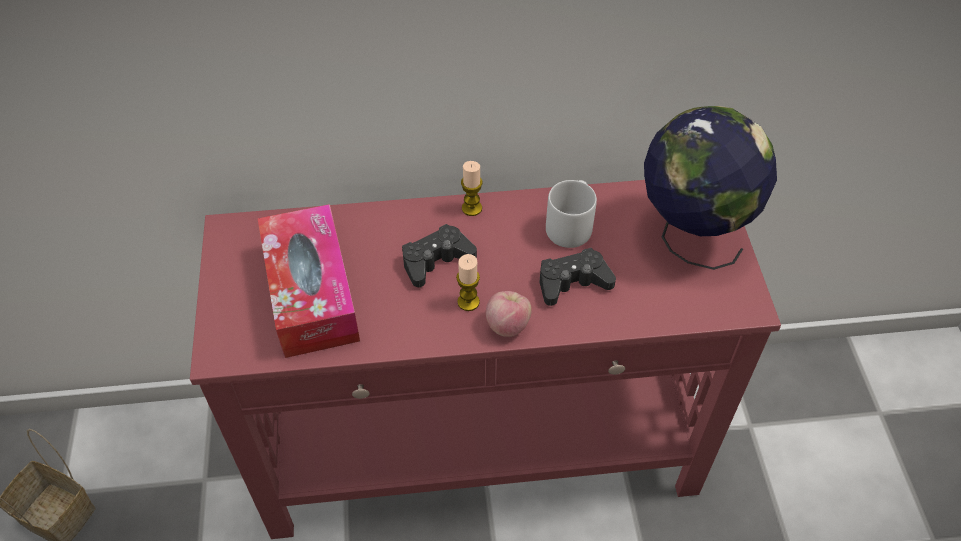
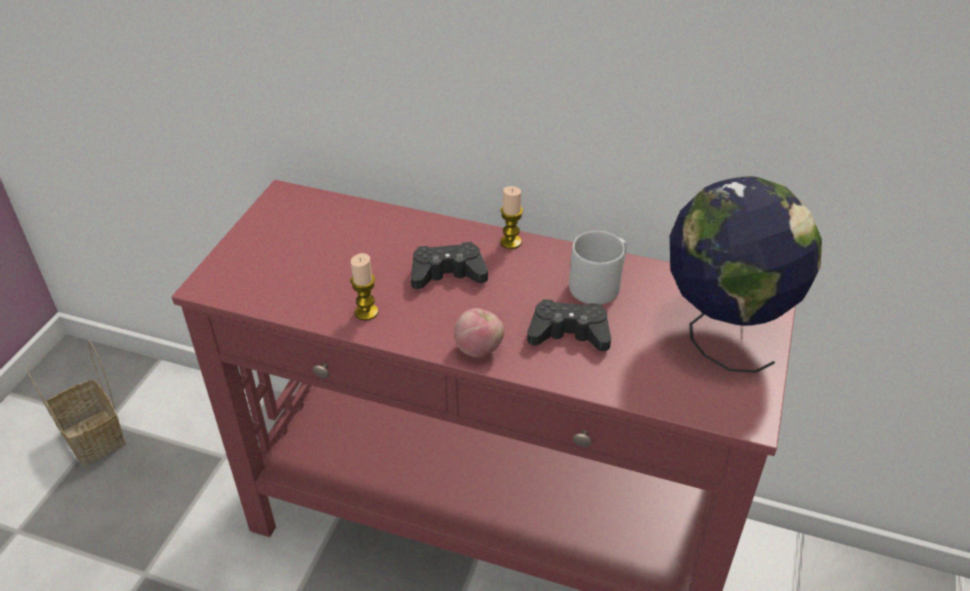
camera: 25 degrees right, 10 degrees down
(311, 293) = (318, 264): tissue box -> none
(468, 302) = (454, 317): candle -> candle (366, 312)

